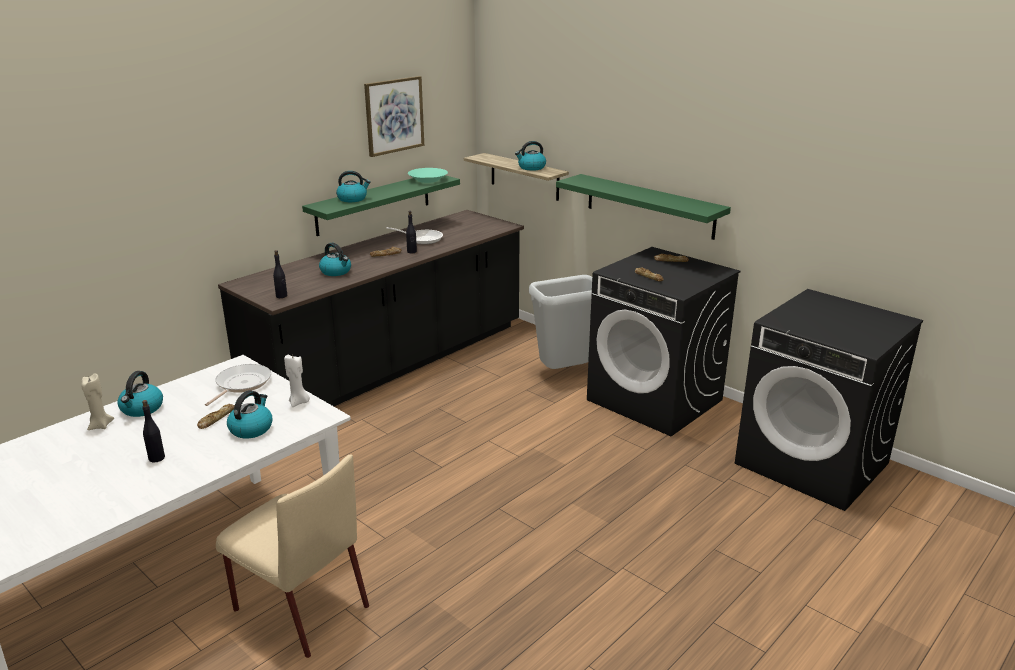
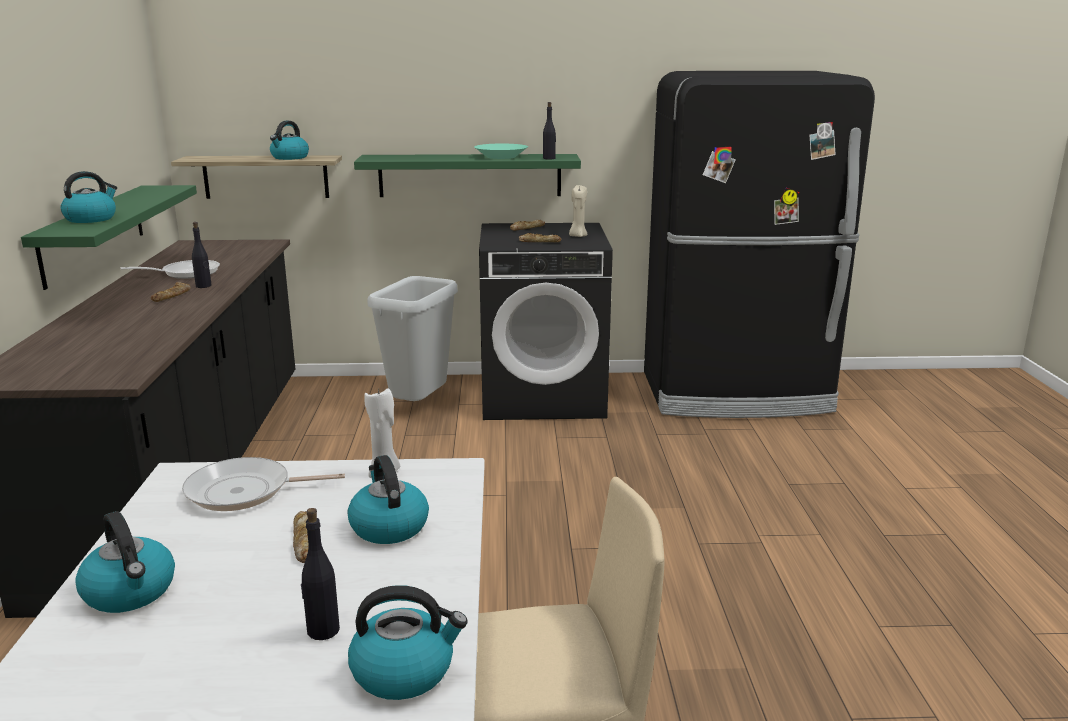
camera: 45 degrees left, 5 degrees down
(100, 425) = (95, 651): beige candle -> beige candle (577, 236)
(241, 384) = (245, 491): frying pan -> frying pan turned 75 degrees counterclockwise
(281, 296) = (112, 370): black bottle -> black bottle (549, 158)
(336, 272) = (138, 327): kettle -> kettle (404, 671)
(394, 115) = (93, 92): picture -> none
(427, 180) = (153, 191): turquoise bowl -> turquoise bowl (501, 157)
(812, 463) = (736, 393): black washing machine -> black fridge

